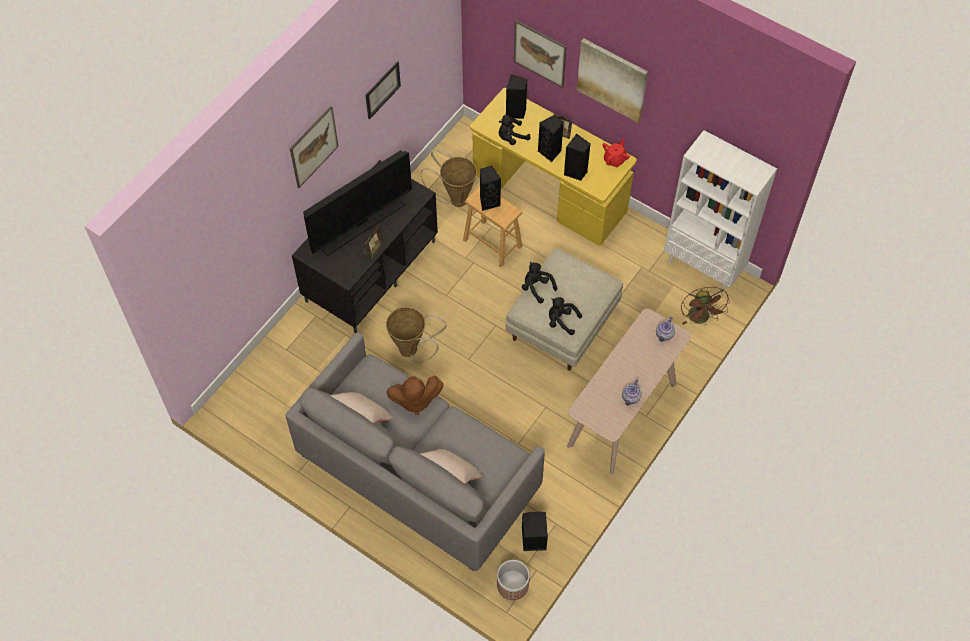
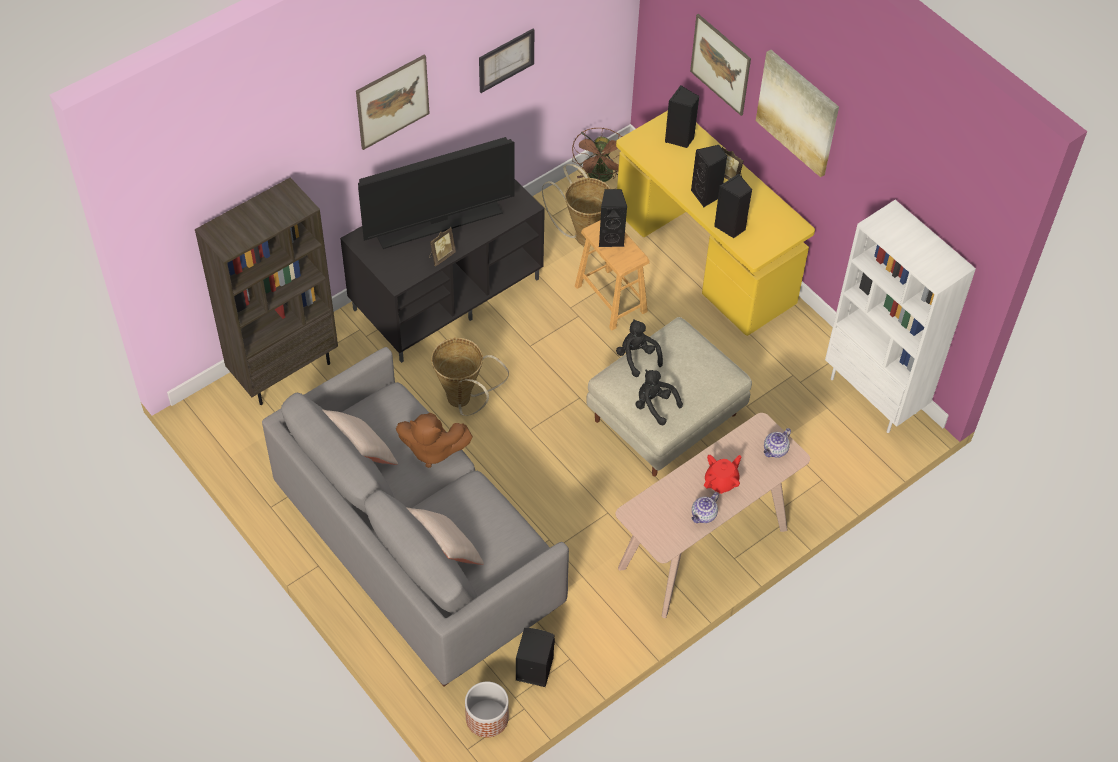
camera: 15 degrees right, 5 degrees down
(270, 363) = (284, 370): none -> brown bookcase
(511, 137) = (663, 166): black plush toy -> none
(614, 160) = (786, 224): red teapot -> red teapot (721, 482)
(700, 319) = (847, 458): brown fan -> brown fan (600, 178)

